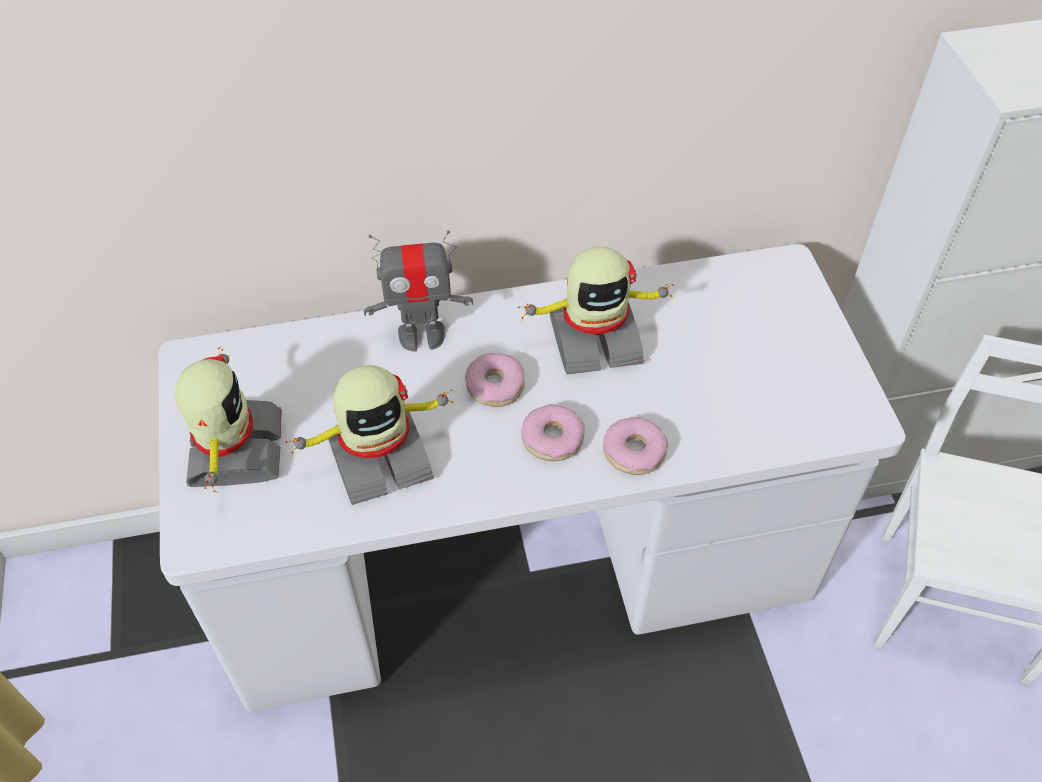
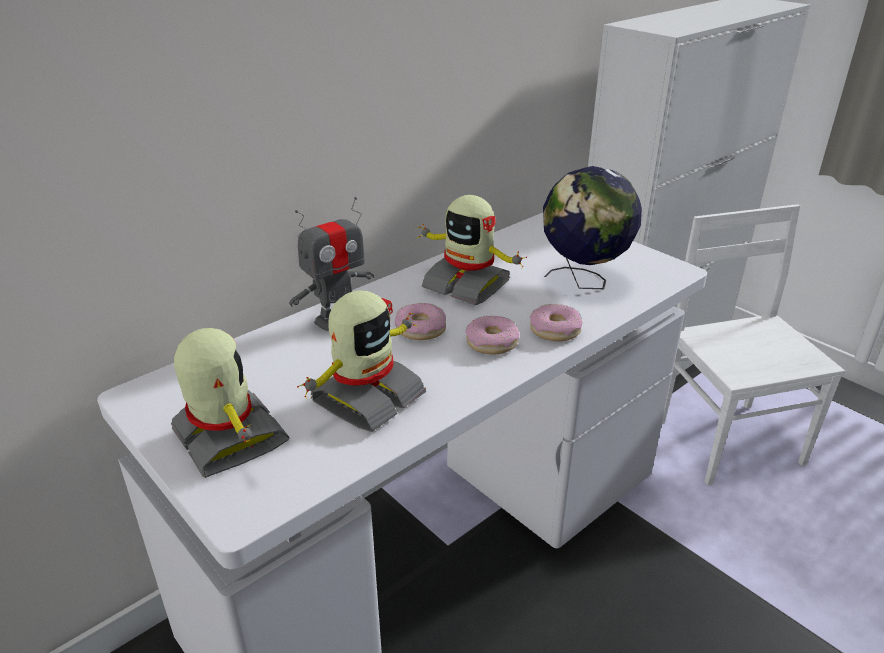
camera: 30 degrees left, 20 degrees down
(594, 338) = (467, 284): toy robot -> toy robot turned 75 degrees clockwise
(731, 392) = (583, 282): none -> globe

